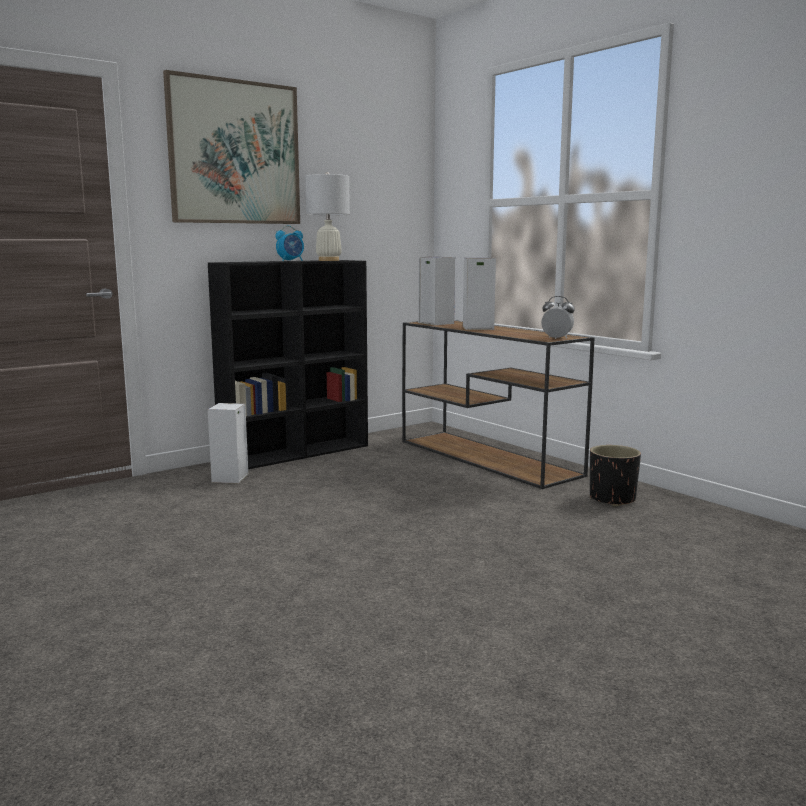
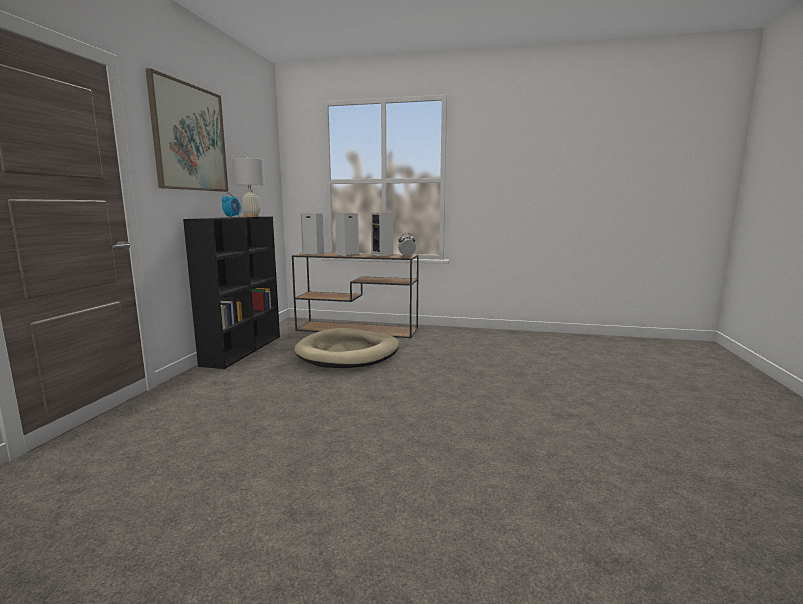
camera: 40 degrees left, 0 degrees up
(230, 478) = (230, 373): speaker -> speaker (383, 255)
(406, 489) = (348, 353): none -> beige dog bed
(612, 499) = (446, 335): black planter -> none

